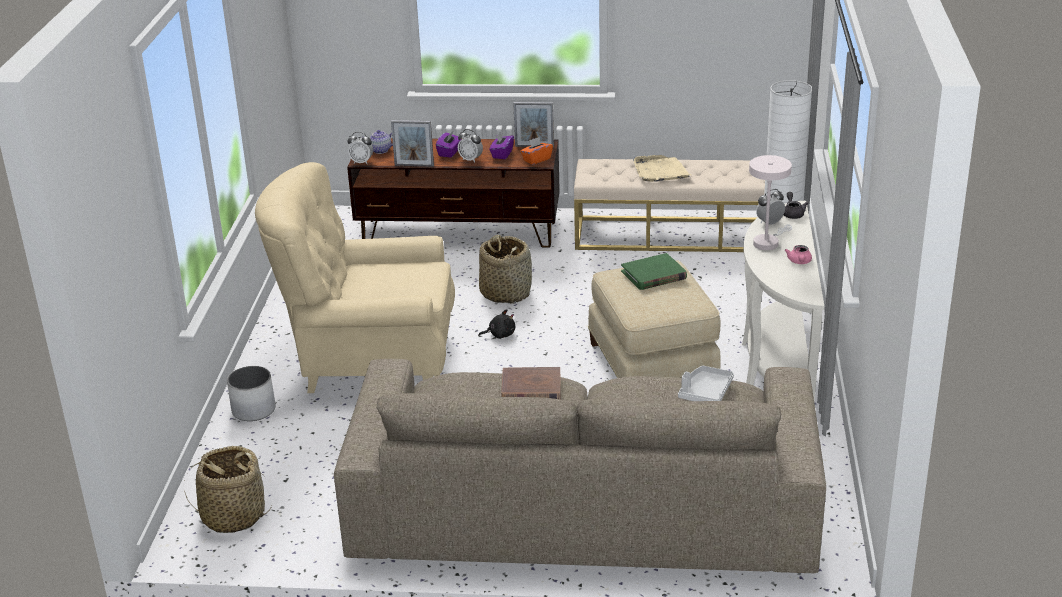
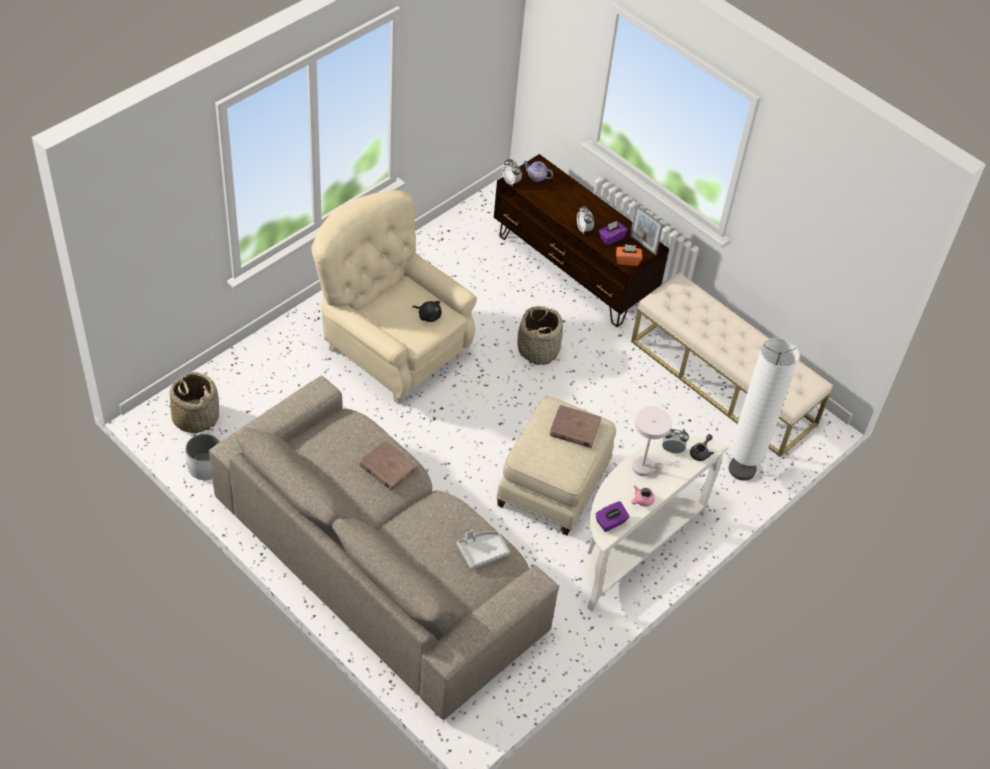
camera: 35 degrees right, 20 degrees up
(253, 410) = (286, 341): white planter -> white planter (205, 466)
(414, 165) = (540, 209): picture frame -> none
(449, 152) = (578, 211): purple tissue box -> purple tissue box (611, 522)
(500, 334) = (492, 385): black plush toy -> black plush toy (428, 316)
(654, 275) = (574, 428): green book -> brown book
(660, 171) = (717, 327): beige tray -> none

